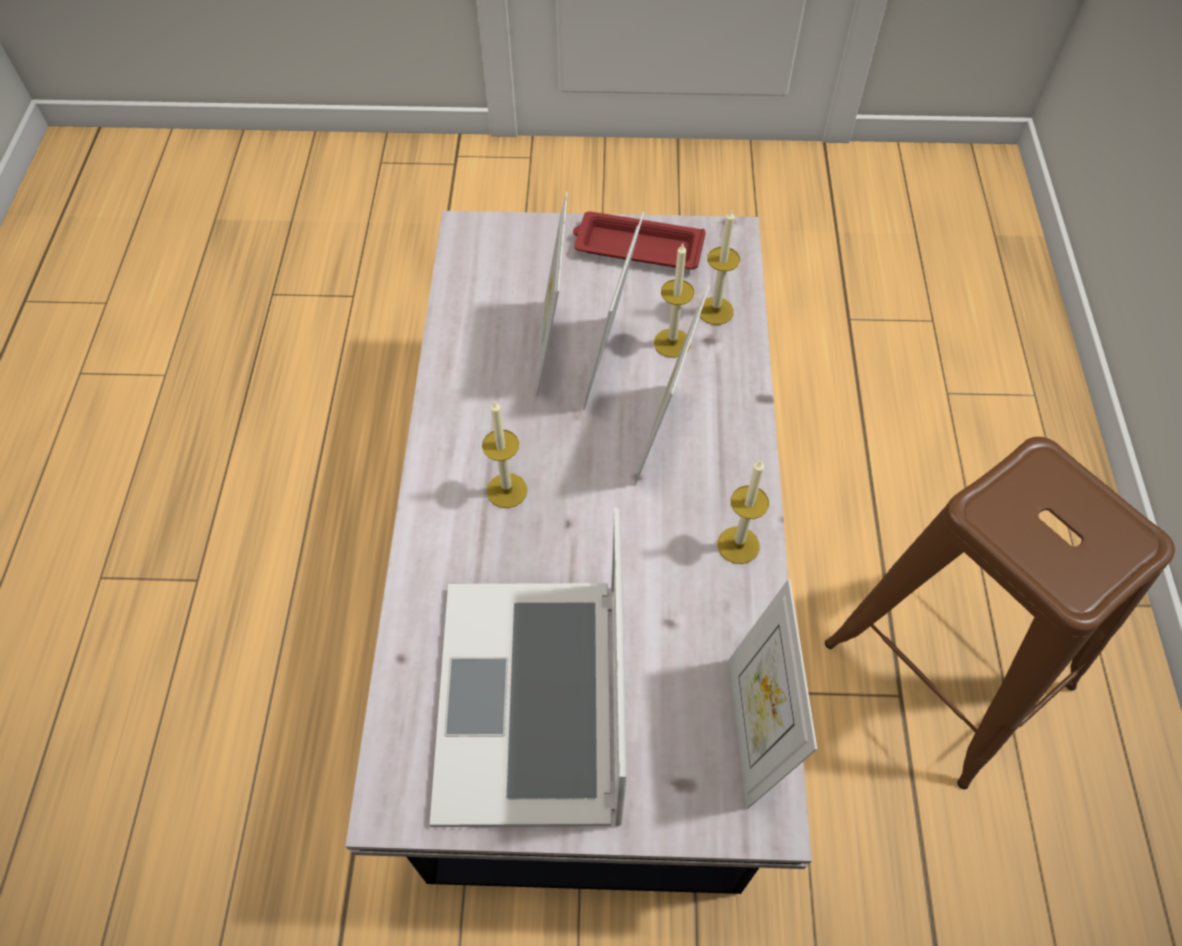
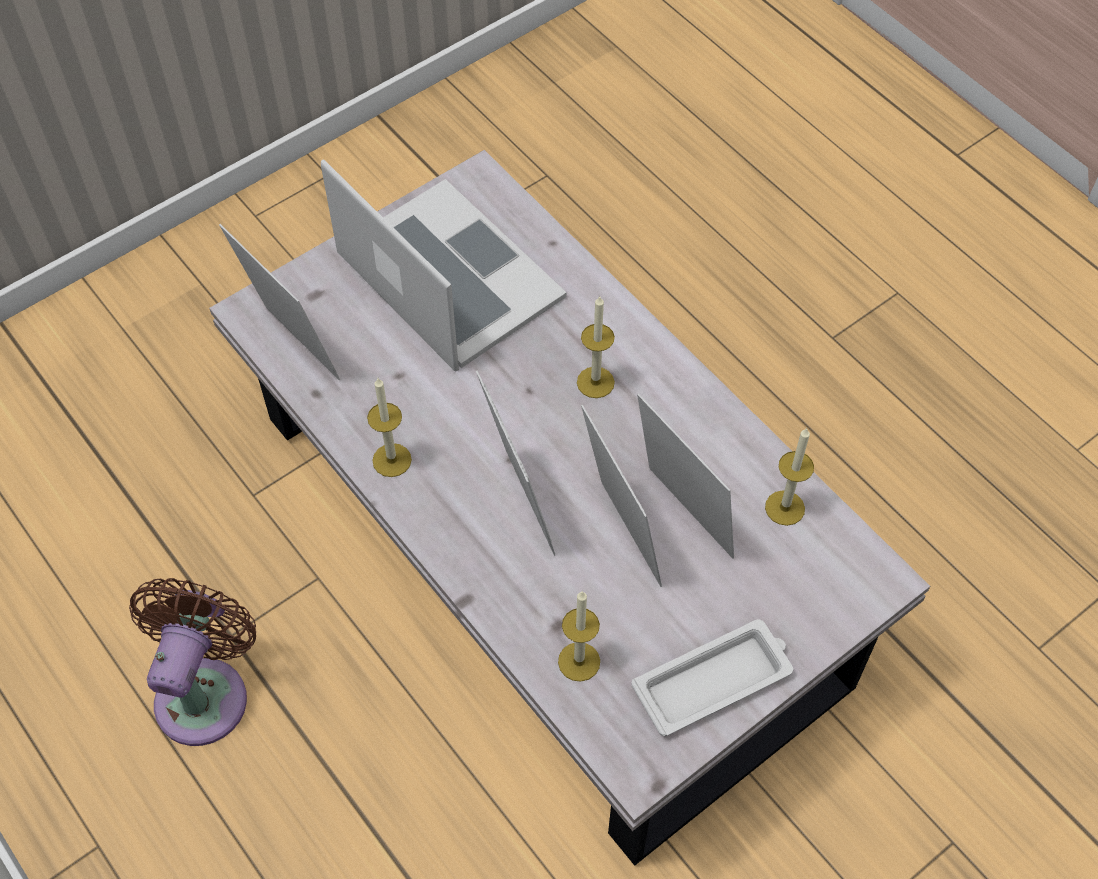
camera: 140 degrees right, 0 degrees up
(636, 247) = (714, 680): red tray -> white tray
(672, 343) = (587, 597): candle -> candle (785, 508)
(947, 663) = (205, 691): brown stool -> brown fan

